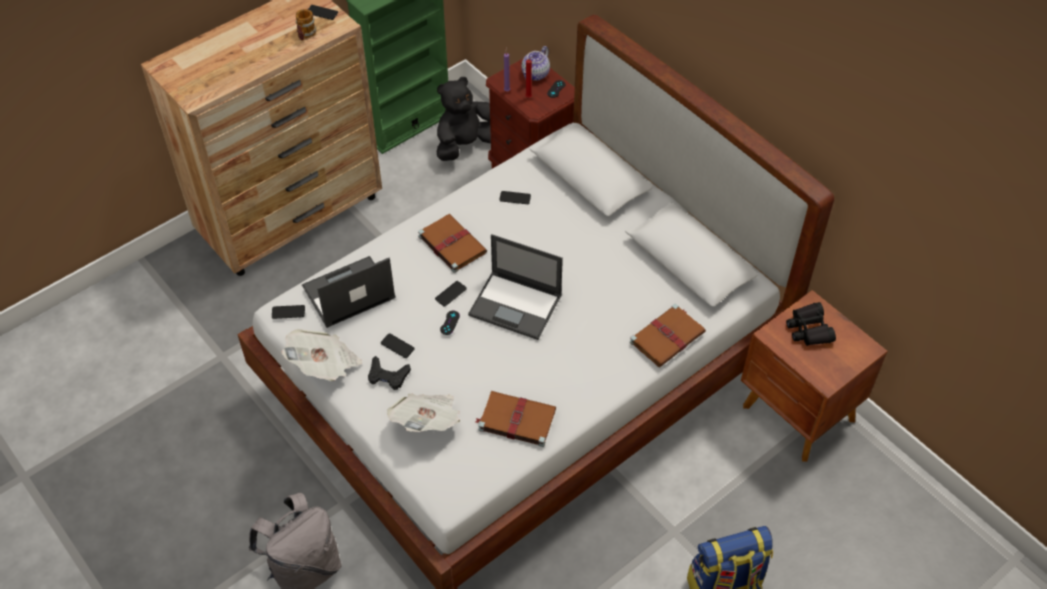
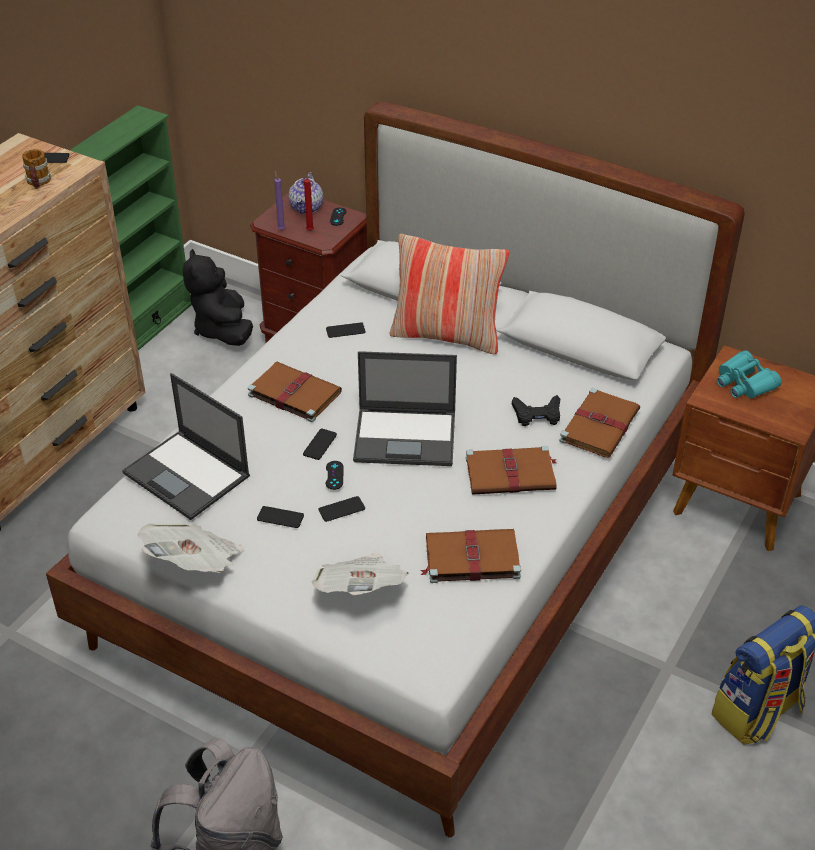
camera: 20 degrees left, 10 degrees down
(288, 312) = (118, 517): phone -> phone (341, 509)
(347, 293) = (188, 475): laptop -> laptop turned 90 degrees counterclockwise
(388, 376) = (284, 554): black game controller -> black game controller (537, 414)
(464, 145) = (222, 330): black plush toy -> black plush toy turned 45 degrees counterclockwise
(580, 359) = (512, 474): none -> brown book
(590, 223) = (446, 335): none -> pillow
(809, 329) = (744, 383): black binoculars -> turquoise binoculars

